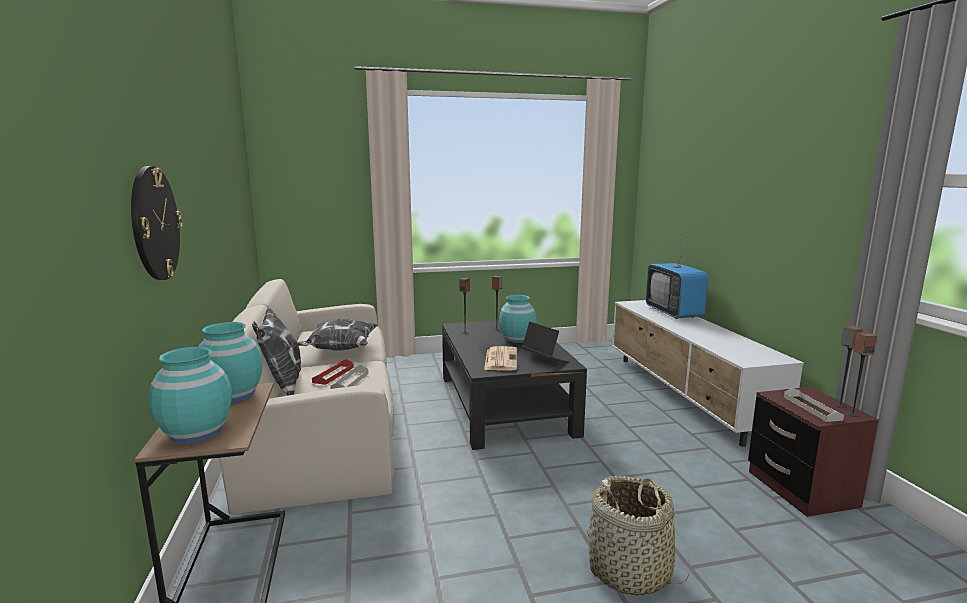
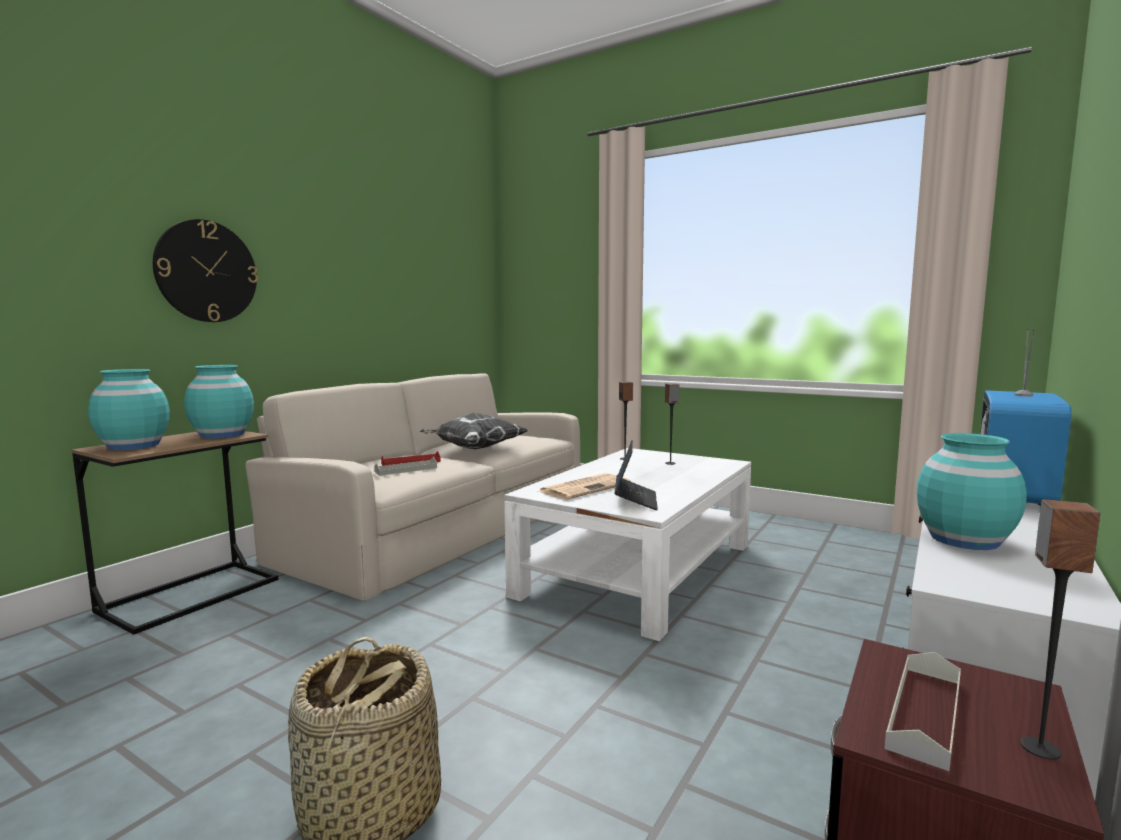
camera: 45 degrees right, 5 degrees down
(282, 386) = (361, 462): pillow -> none
(504, 404) = (639, 568): black coffee table -> white coffee table
(517, 339) = (666, 476): turquoise vase -> turquoise vase (964, 540)
(852, 414) = (1026, 779): speaker -> none

